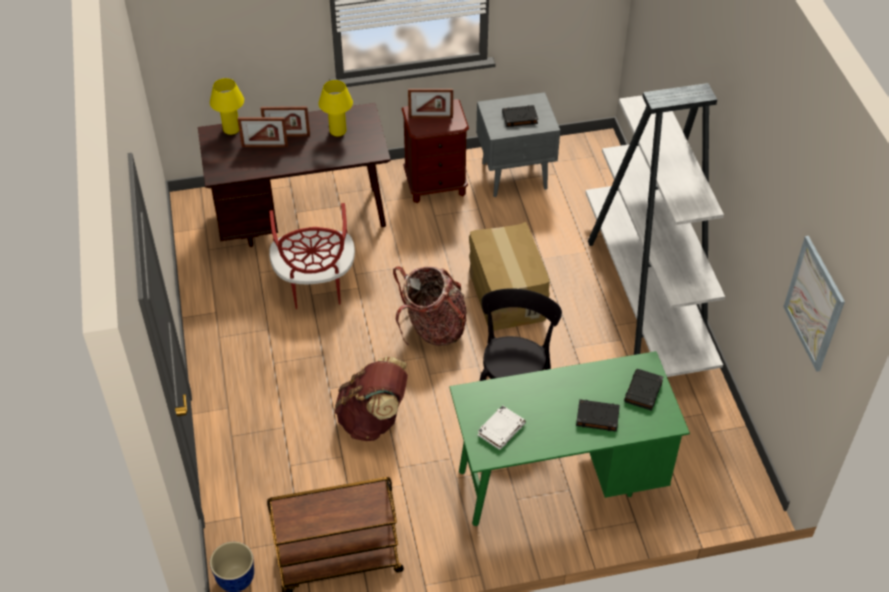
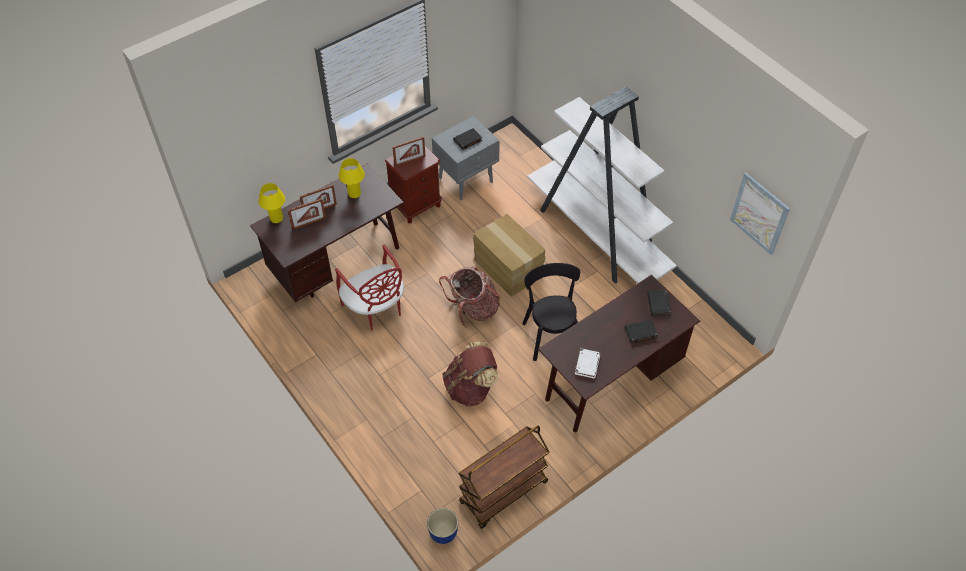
camera: 25 degrees left, 5 degrees up
(559, 481) = (610, 381): green desk -> brown desk

